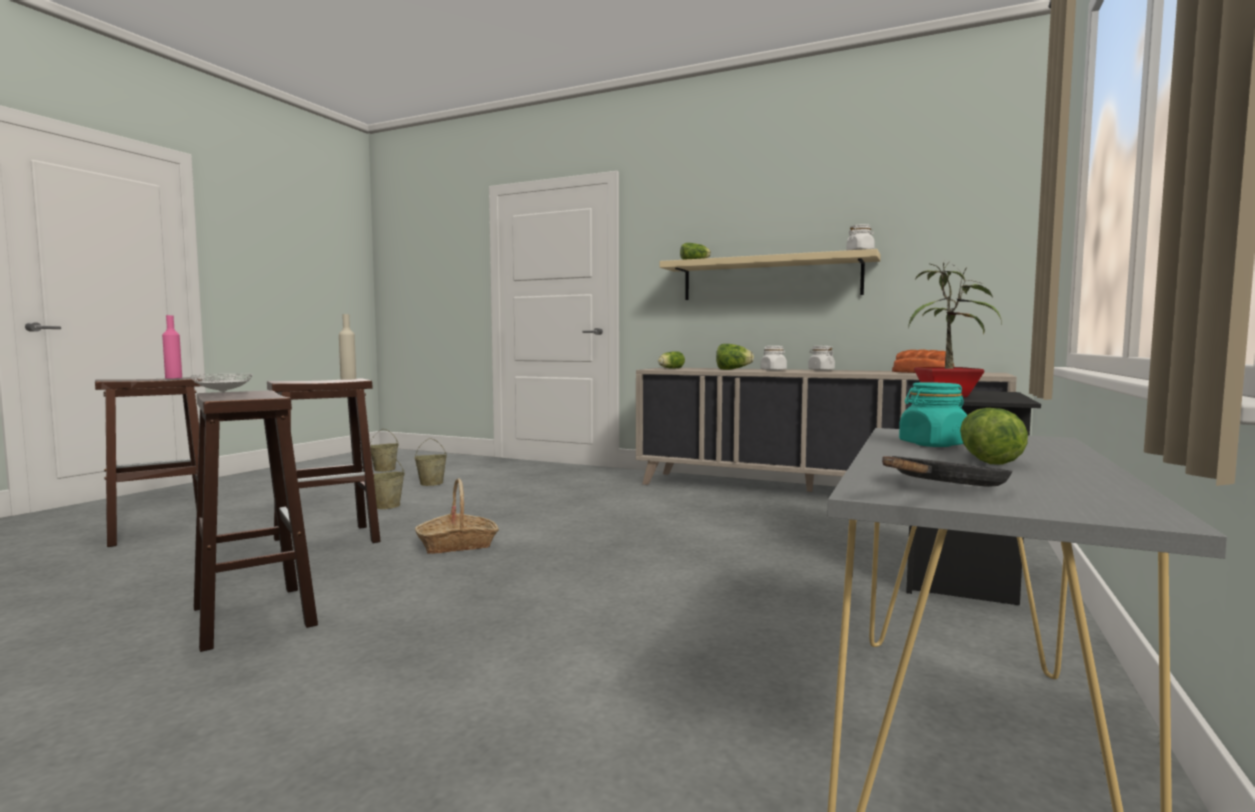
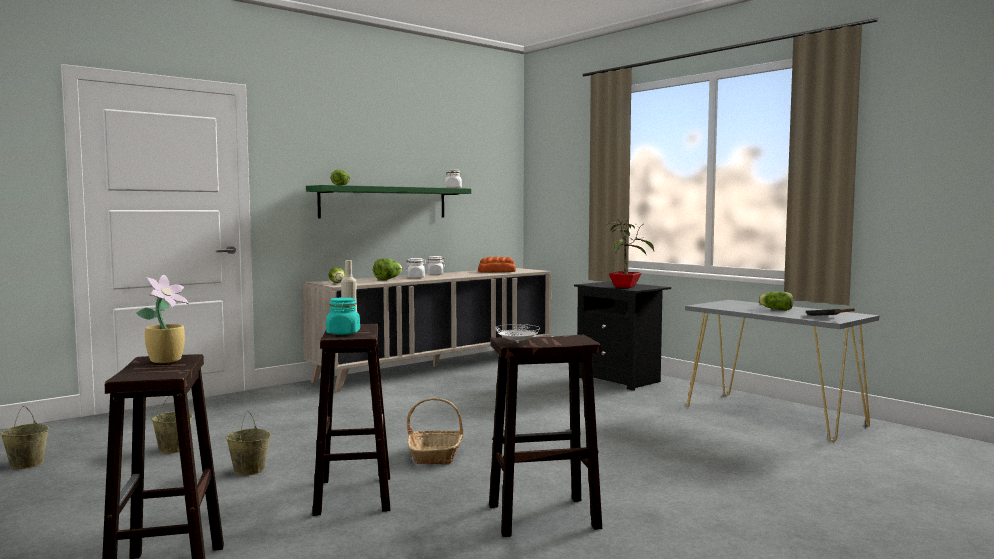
camera: 65 degrees left, 0 degrees up
(173, 378) = (167, 360): pink bottle -> potted plant
(770, 278) = (384, 202): beige shelf -> green shelf
(933, 444) = (741, 308): turquoise jar -> turquoise jar (343, 333)

